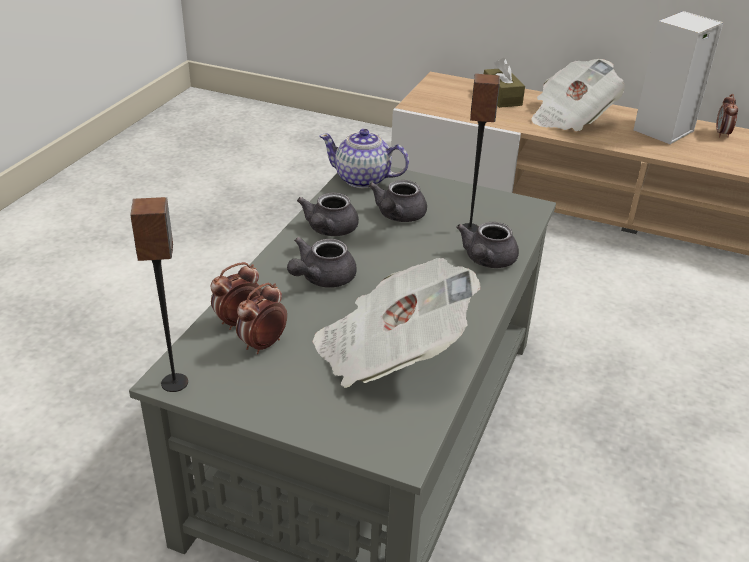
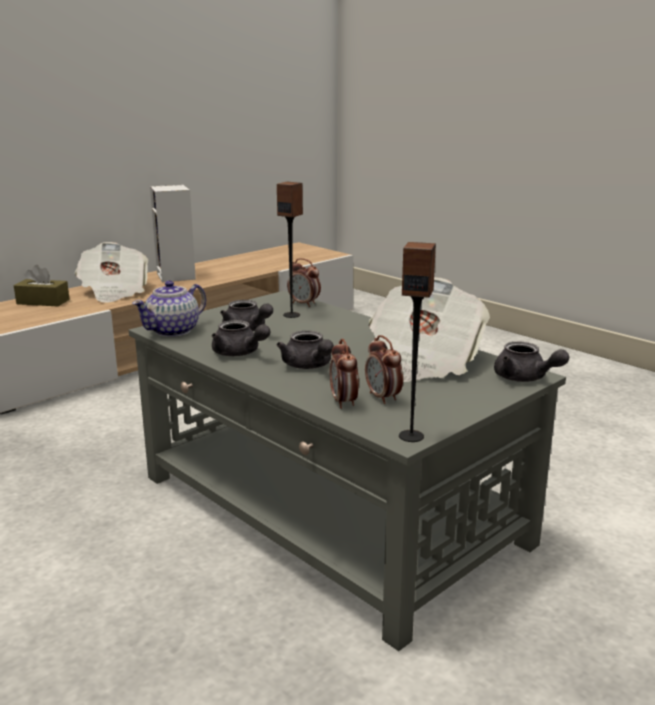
camera: 65 degrees left, 15 degrees down
(486, 261) = (337, 318): grey teapot -> grey teapot (525, 378)
(722, 134) = (204, 266): alarm clock -> alarm clock (304, 304)

